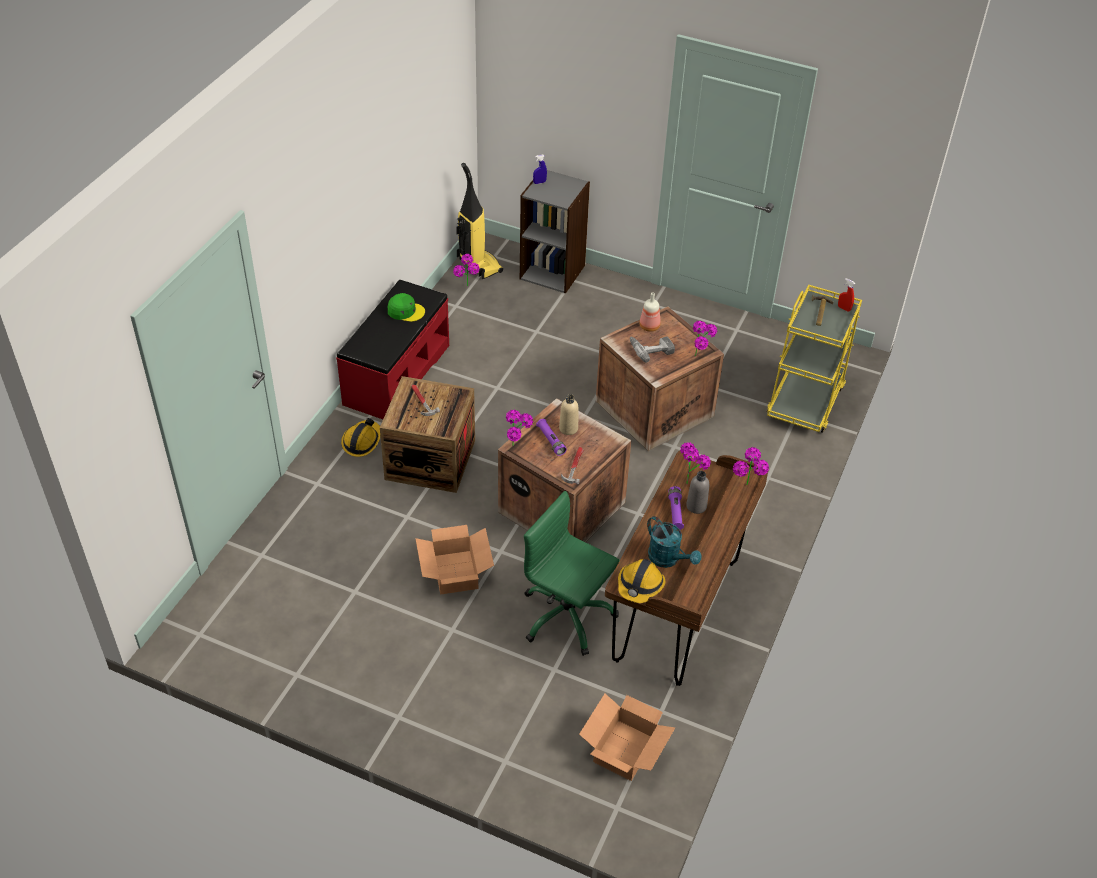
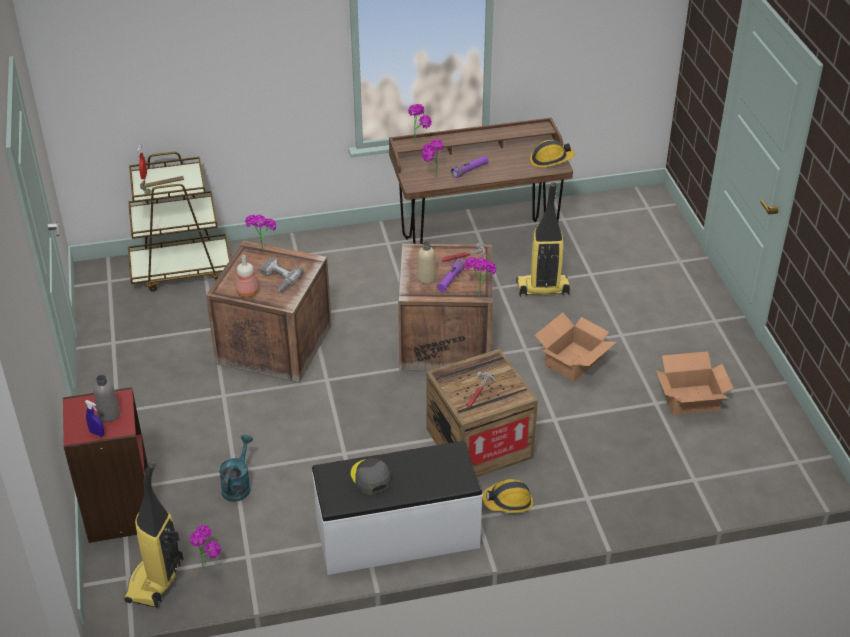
camera: 125 degrees left, 5 degrees down
(396, 374) = (398, 536): red bench -> white bench
(405, 311) = (370, 477): green cap -> grey cap
(553, 272) = (119, 512): grey bookcase -> red bookcase
(567, 616) = (542, 289): green office chair -> vacuum cleaner
(623, 750) = (609, 221): cardboard box -> cardboard box (691, 400)
(668, 559) = (514, 158): turquoise watering can -> turquoise watering can (238, 485)
(696, 506) = (452, 165): grey bottle -> grey bottle (109, 414)
(805, 400) = (181, 269): yellow cart -> brown cart

